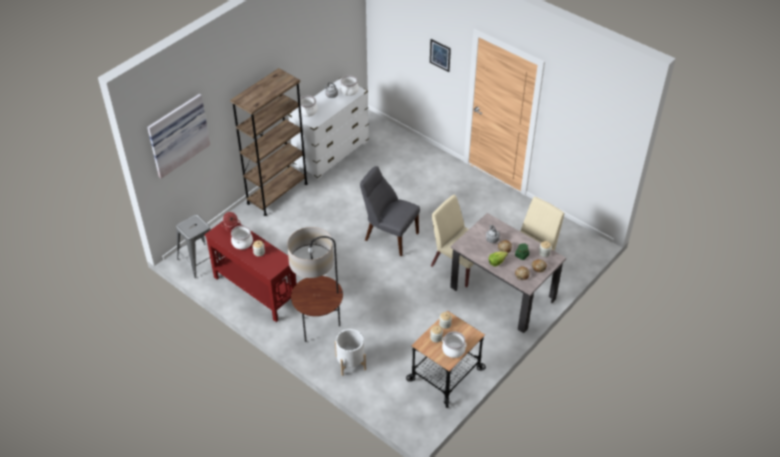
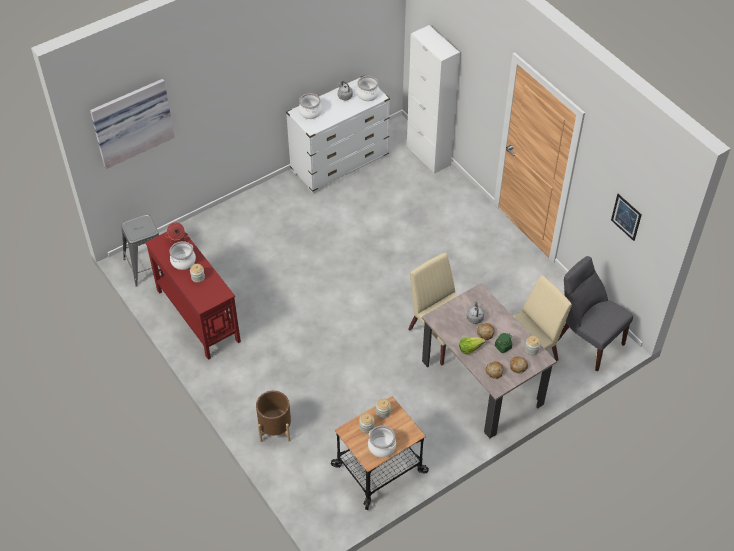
camera: 15 degrees right, 5 degrees up
(277, 193) = (261, 201): brown bookcase -> none
(319, 328) = (254, 378): floor lamp -> none
(350, 363) = (275, 428): white planter -> brown planter
(389, 236) = (372, 281): grey chair -> grey chair (587, 340)
(400, 135) = (428, 155): none -> white cabinet
(440, 55) = (477, 74): picture -> picture (626, 217)

